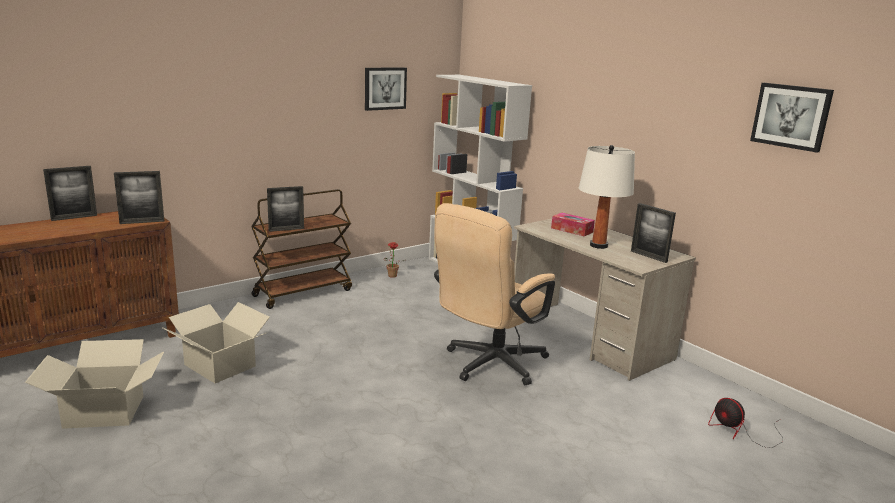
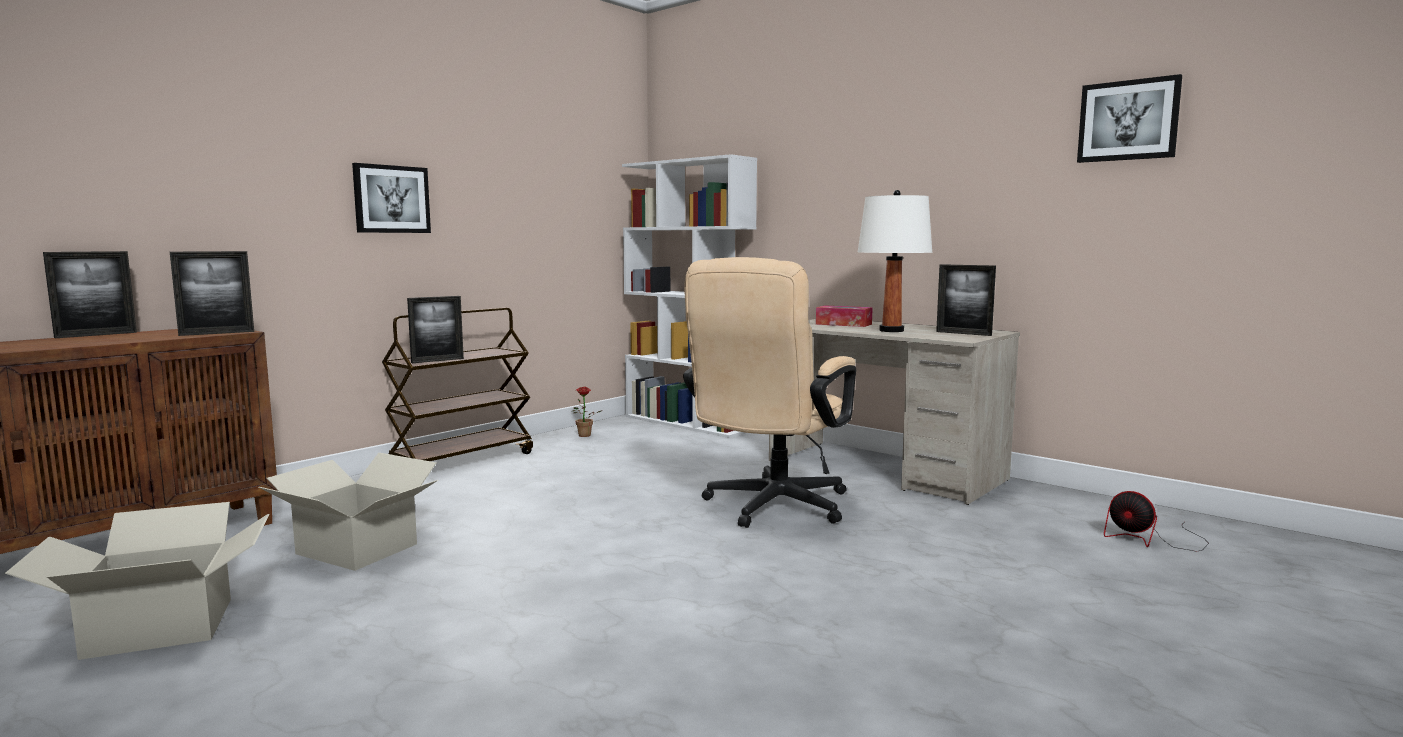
camera: 10 degrees left, 10 degrees down
(385, 88) = (558, 177): picture -> picture (391, 199)

